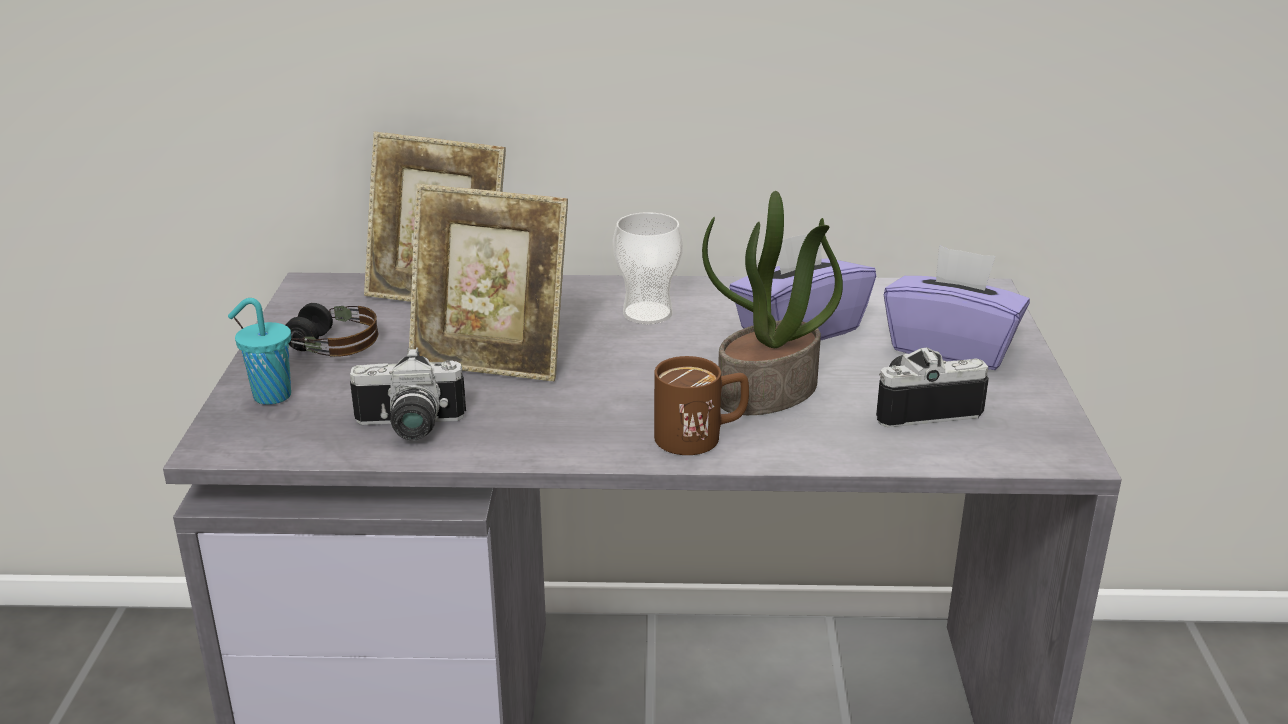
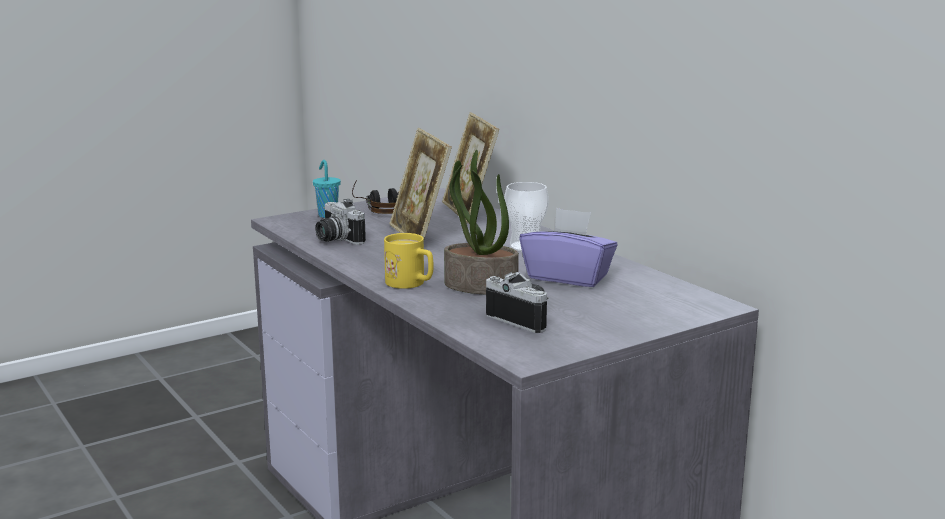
camera: 55 degrees right, 10 degrees down
(701, 436) = (411, 284): brown mug -> yellow mug
(951, 348) = (615, 312): purple tissue box -> none

